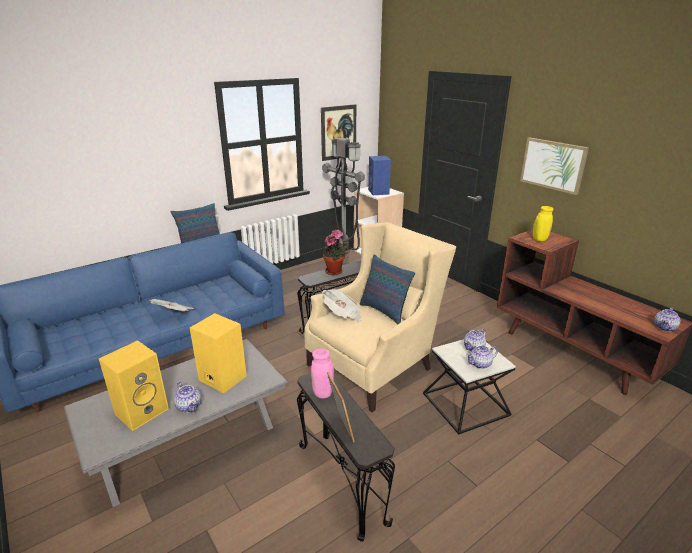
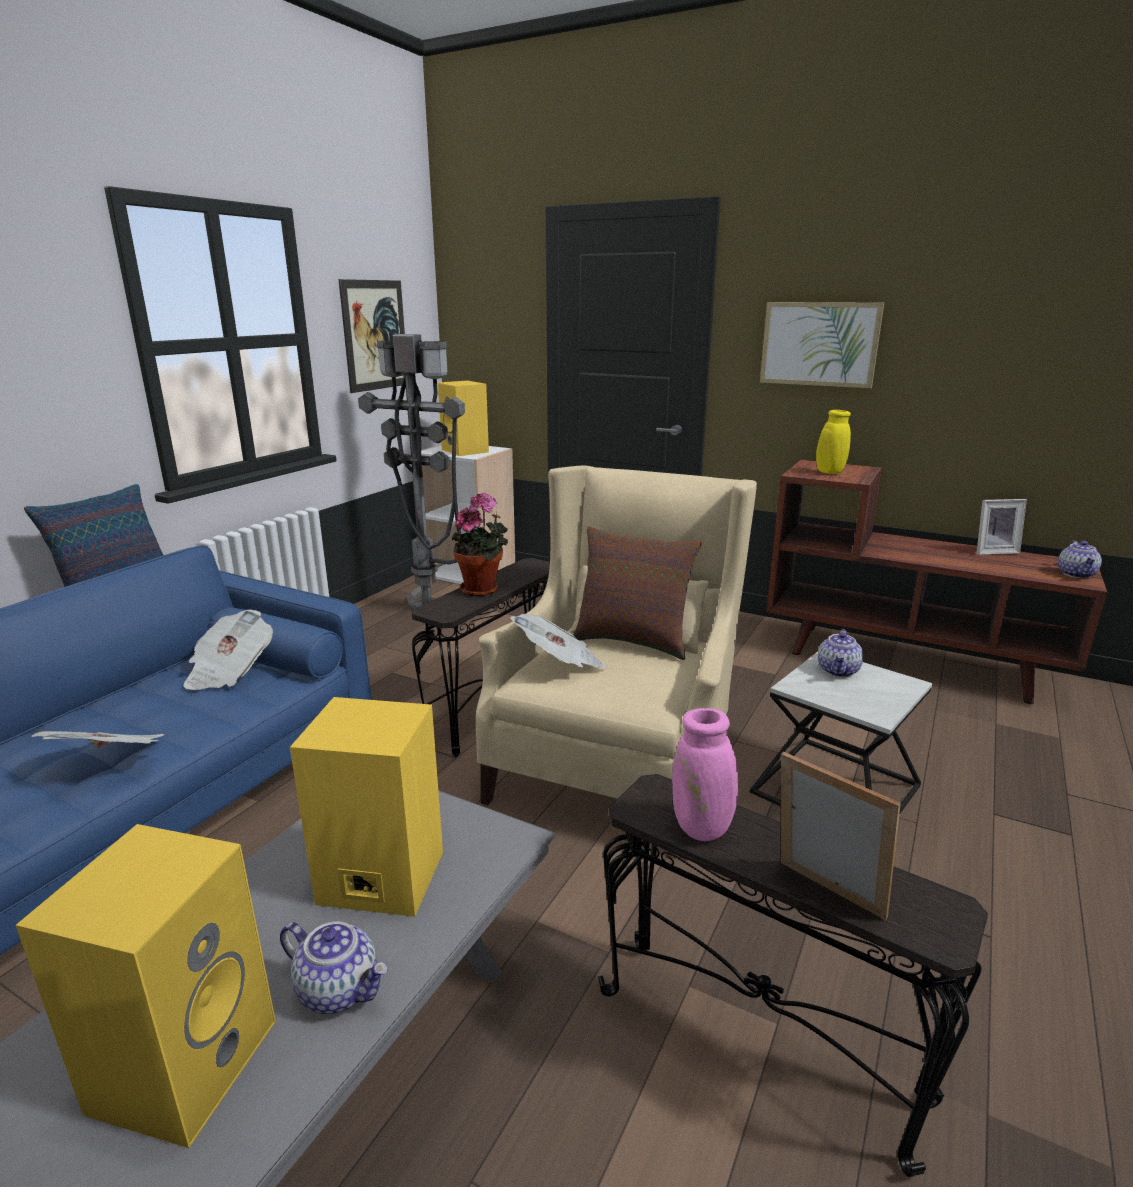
camera: 25 degrees left, 5 degrees down
(228, 287) = (229, 672): none -> newspaper
(379, 192) = (466, 451): blue speaker -> yellow speaker
(384, 311) = (632, 643): blue pillow -> brown pillow
(480, 364) = (878, 694): teapot -> none
(630, 302) = (993, 551): none -> picture frame

